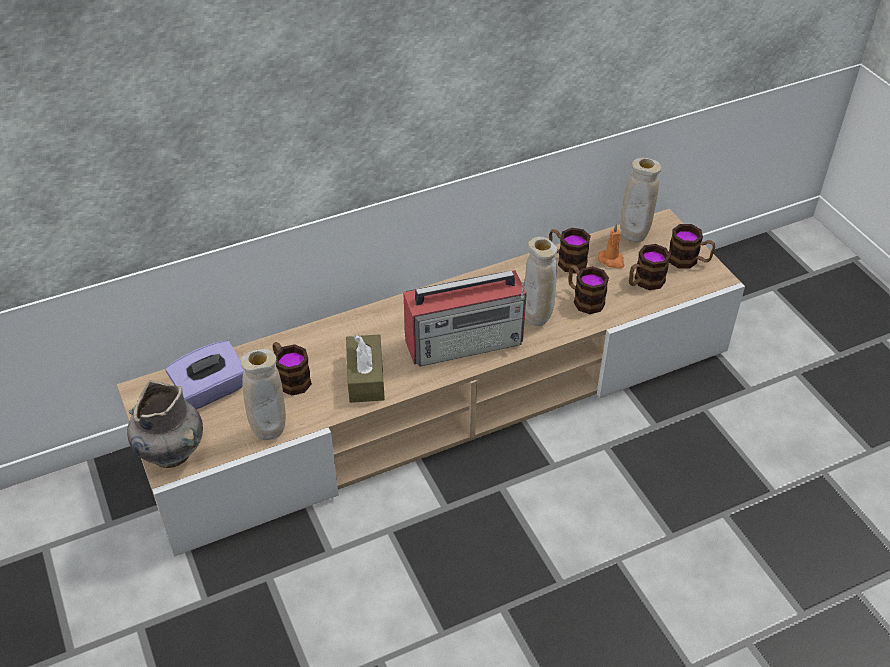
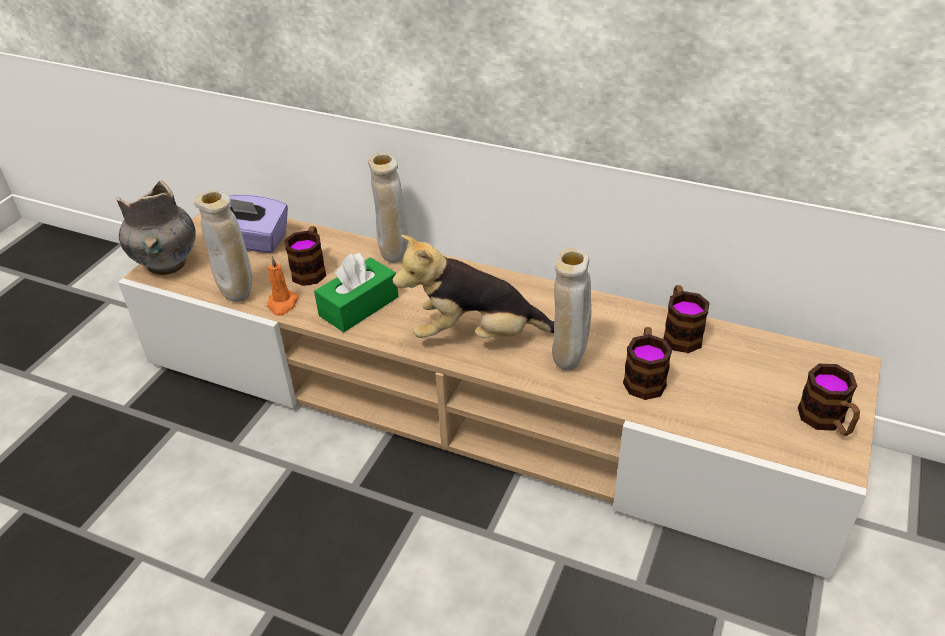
camera: 50 degrees right, 5 degrees down
(365, 377) = (359, 306): brown tissue box -> green tissue box
(466, 341) = (477, 336): radio -> plush toy
(612, 260) = (730, 363): orange candle -> orange candle (282, 304)
(633, 237) = (790, 358): beige vase -> beige vase (394, 256)
(644, 282) = (737, 406): mug -> none

